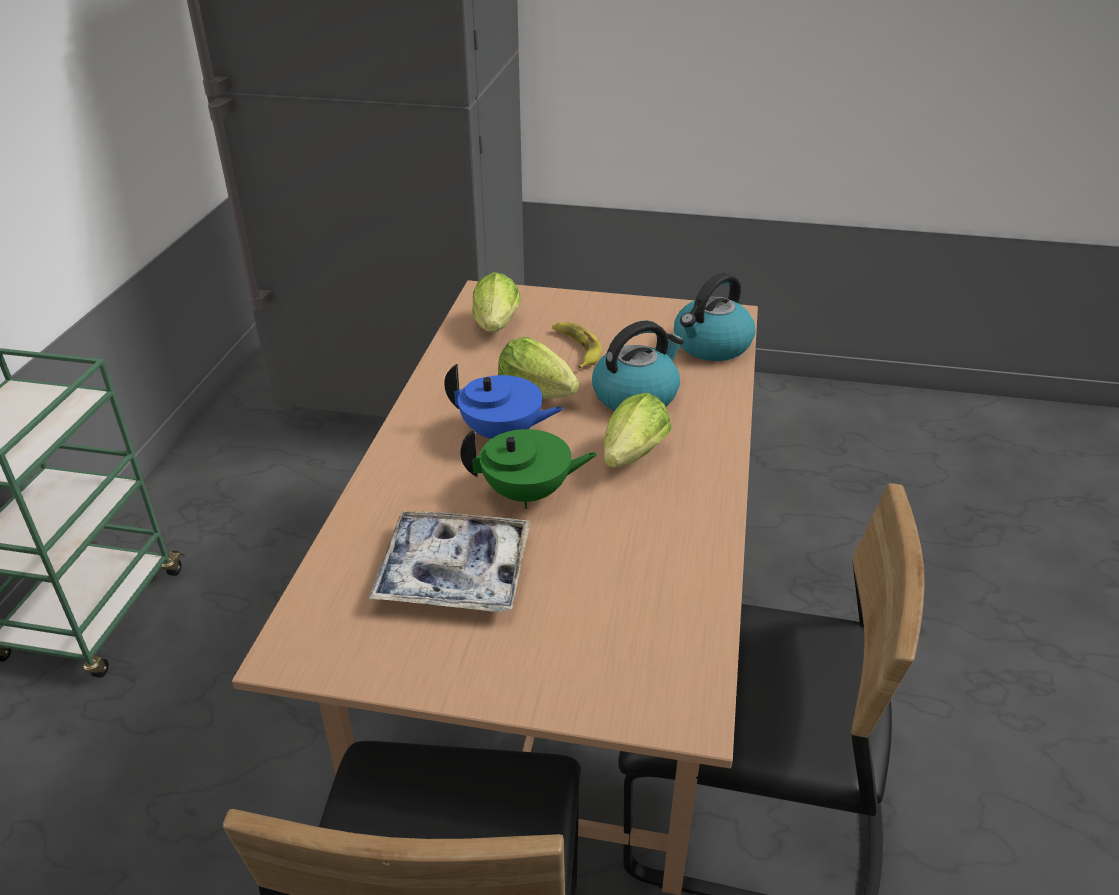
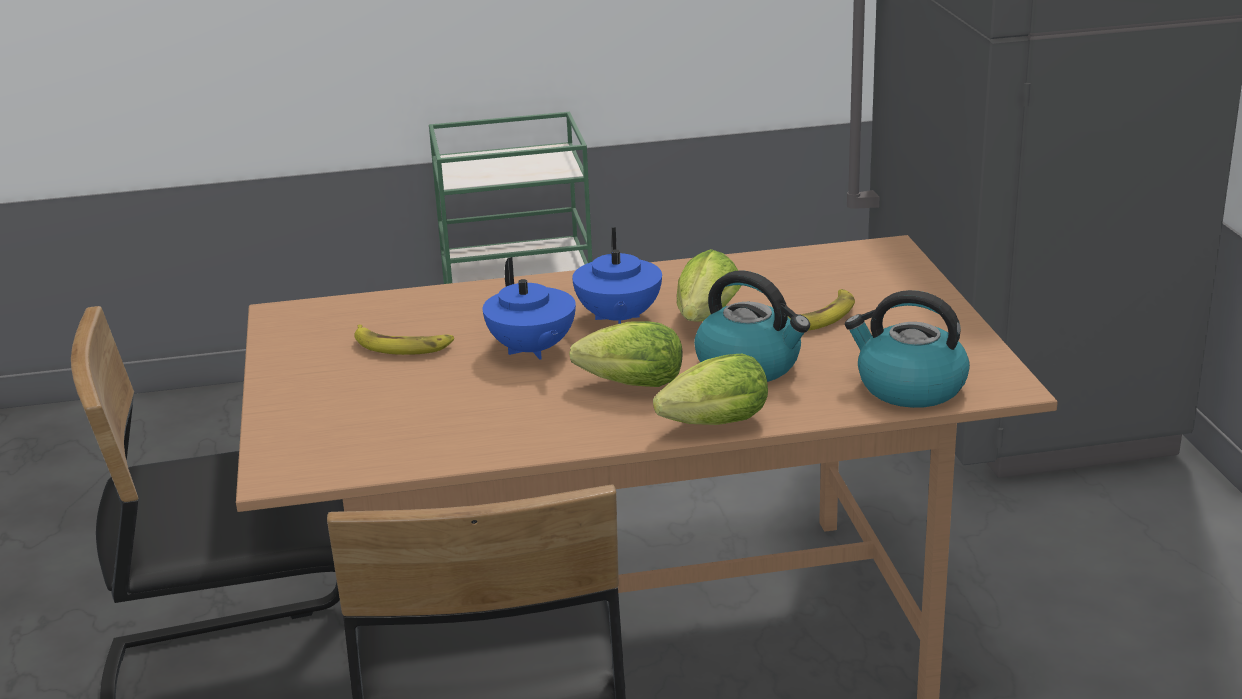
camera: 70 degrees right, 10 degrees down
(454, 573) = (402, 346): tray -> banana
(496, 328) = (815, 271): lettuce -> lettuce (710, 426)
(528, 494) = (531, 350): green teapot -> blue teapot

